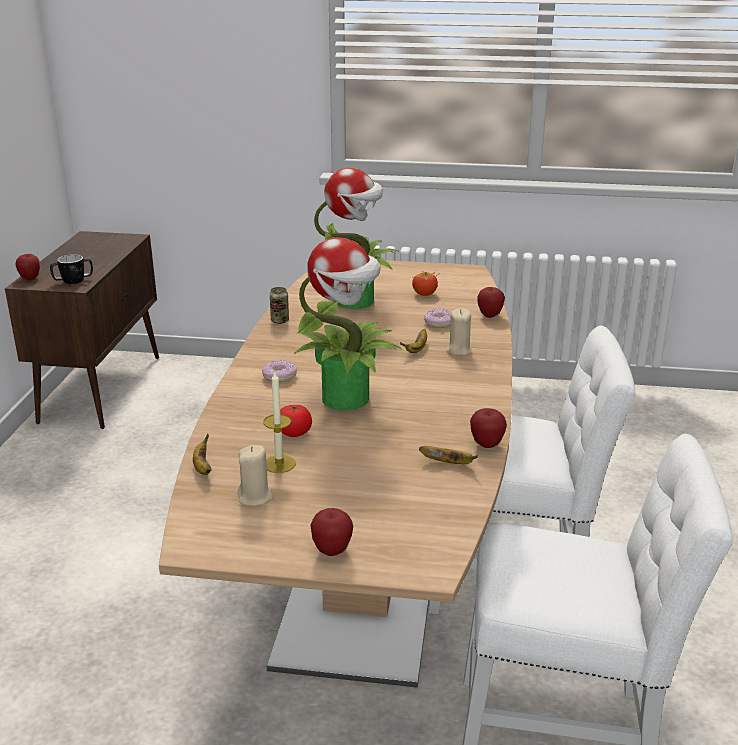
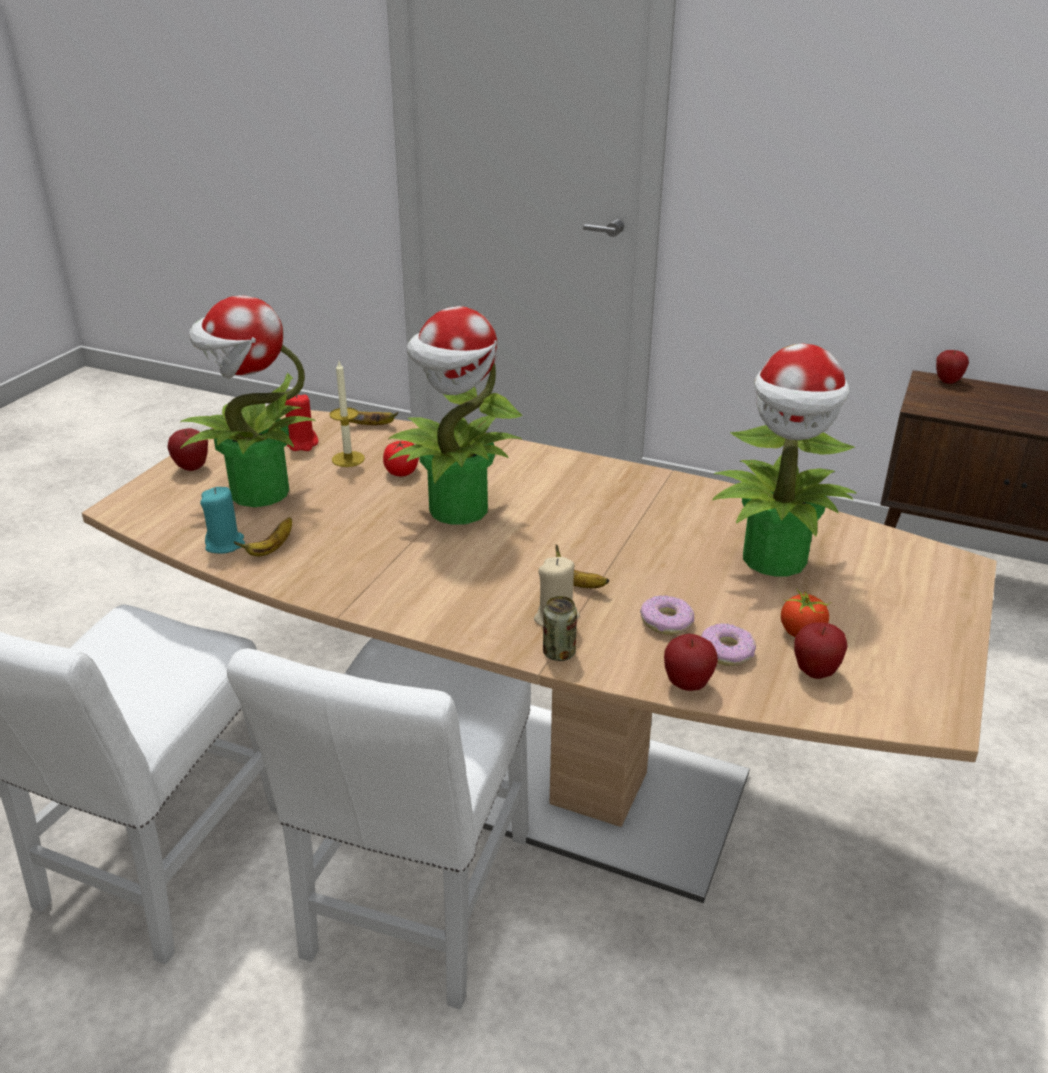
camera: 105 degrees right, 5 degrees up
(73, 281) = (940, 404): mug -> none
(255, 497) = (302, 444): beige candle -> red candle
(279, 376) = (539, 476): donut -> donut (727, 652)
(280, 321) = (708, 492): can -> can (559, 653)
(364, 495) = (257, 493): none -> potted plant
(456, 486) = (225, 544): none -> turquoise candle
(486, 445) = (286, 582): apple -> apple (815, 672)

